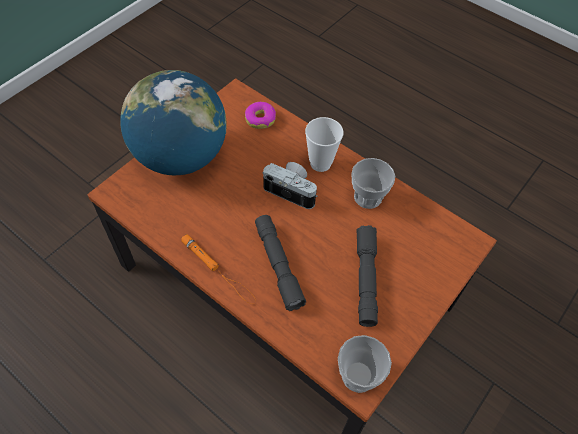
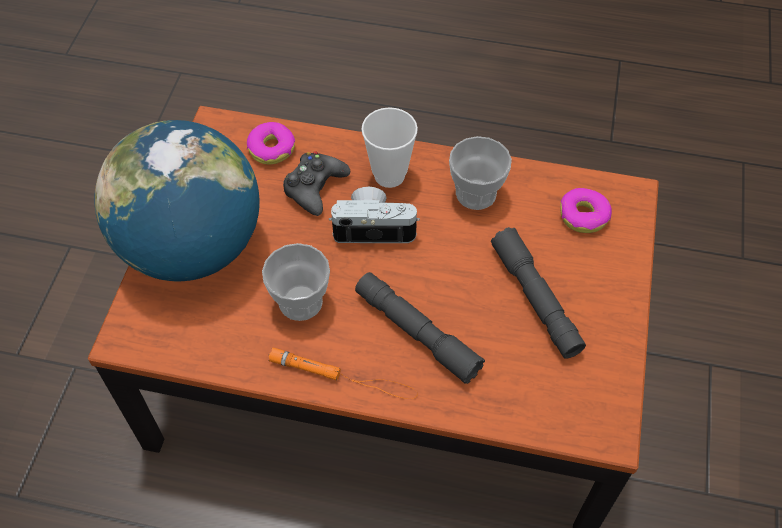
camera: 25 degrees left, 0 degrees up
(271, 152) = (314, 187): none -> black game controller
(358, 375) = (597, 421): cup -> cup (300, 302)
(430, 241) = (583, 216): none -> donut

